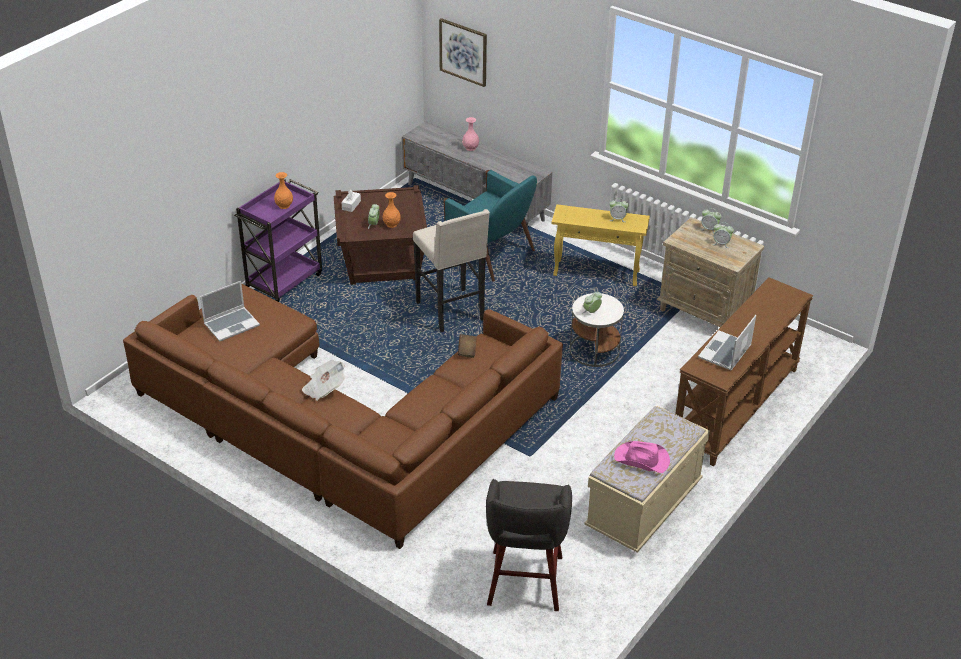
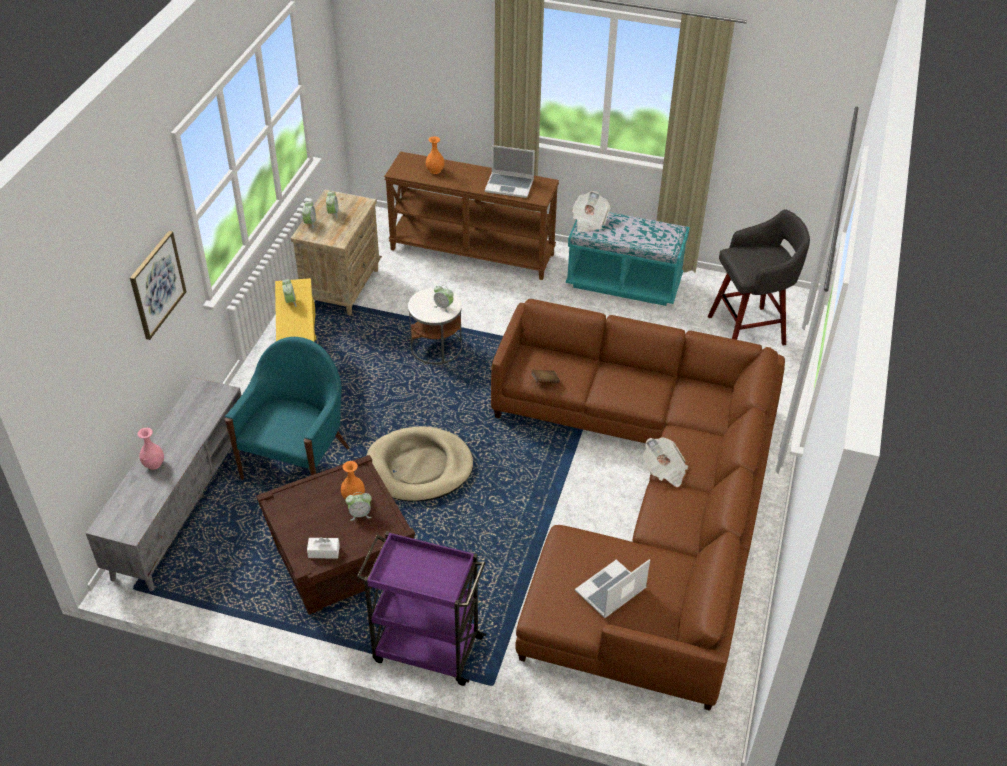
camera: 110 degrees left, 5 degrees up
(232, 324) = (610, 591): laptop -> laptop turned 75 degrees counterclockwise
(284, 206) = (418, 564): orange vase -> orange vase (435, 170)
(452, 312) = (419, 467): beige stool -> beige dog bed
(463, 52) = (82, 390): picture -> picture (157, 284)
(642, 460) = (644, 230): pink hat -> none
(643, 506) = (624, 283): beige bench -> turquoise bench
(674, 422) = (589, 221): none -> newspaper

